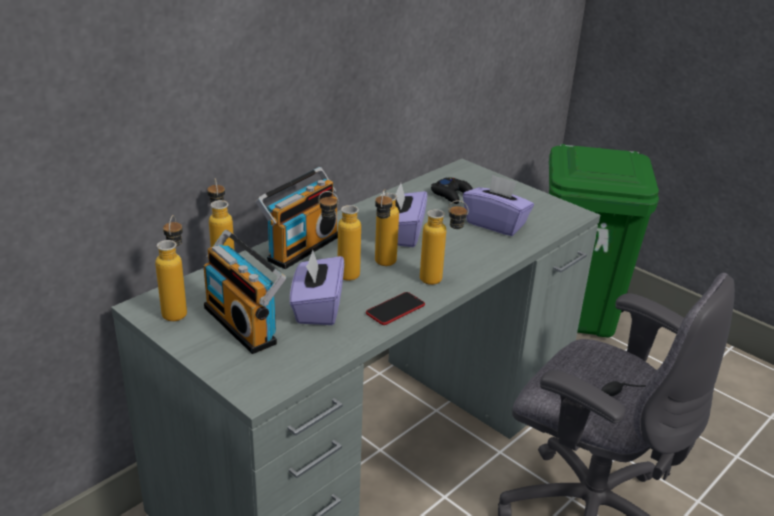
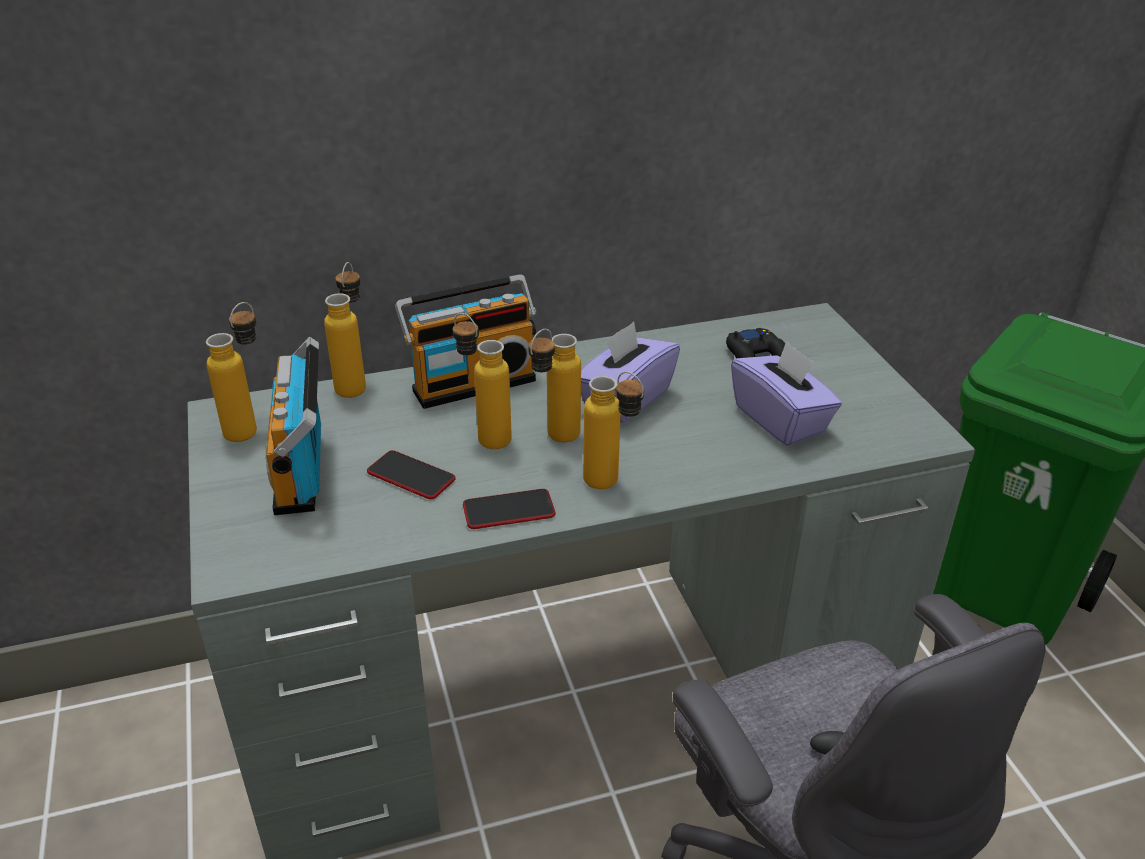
camera: 30 degrees right, 5 degrees up
(317, 308) = (411, 476): purple tissue box -> phone

